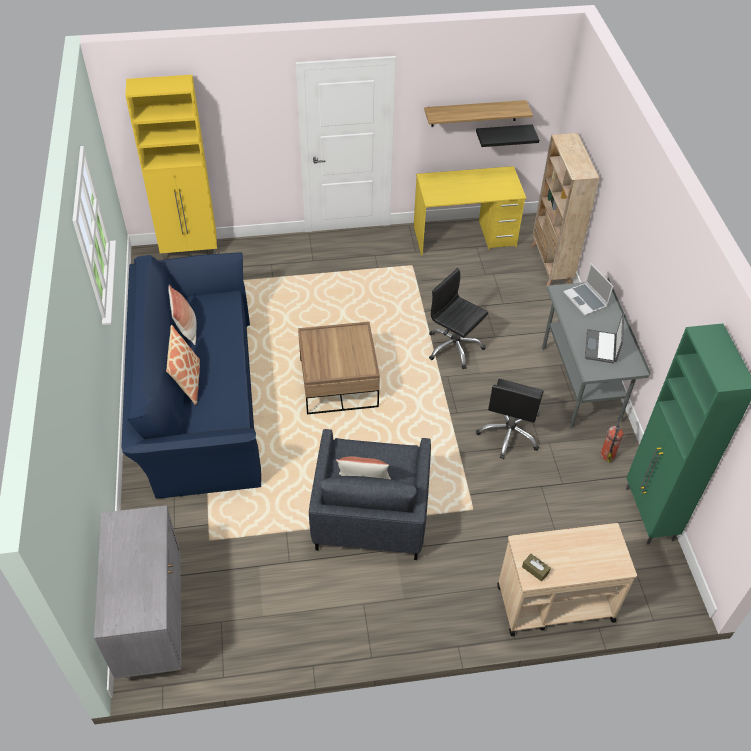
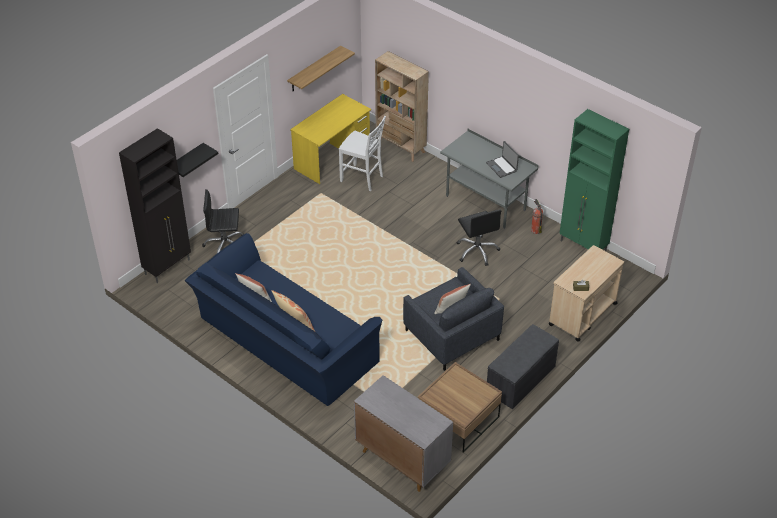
camera: 40 degrees left, 5 degrees down
(191, 252) = (168, 266): yellow cabinet -> black cabinet
(338, 383) = (356, 283): brown coffee table -> brown coffee table (458, 419)
(387, 631) = (521, 380): none -> grey bench
(454, 347) = (398, 224): black office chair -> black office chair (225, 245)
(471, 276) = (362, 179): none -> white chair
(503, 135) = (332, 76): black shelf -> black shelf (186, 161)
(586, 300) = (468, 147): laptop -> none

